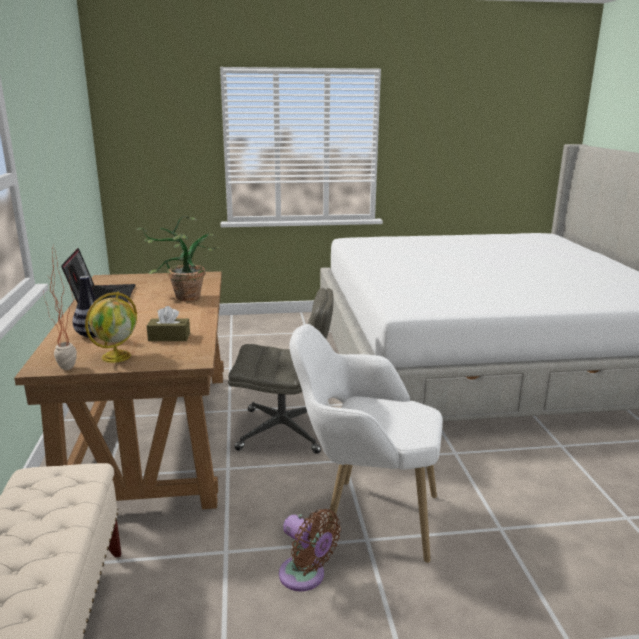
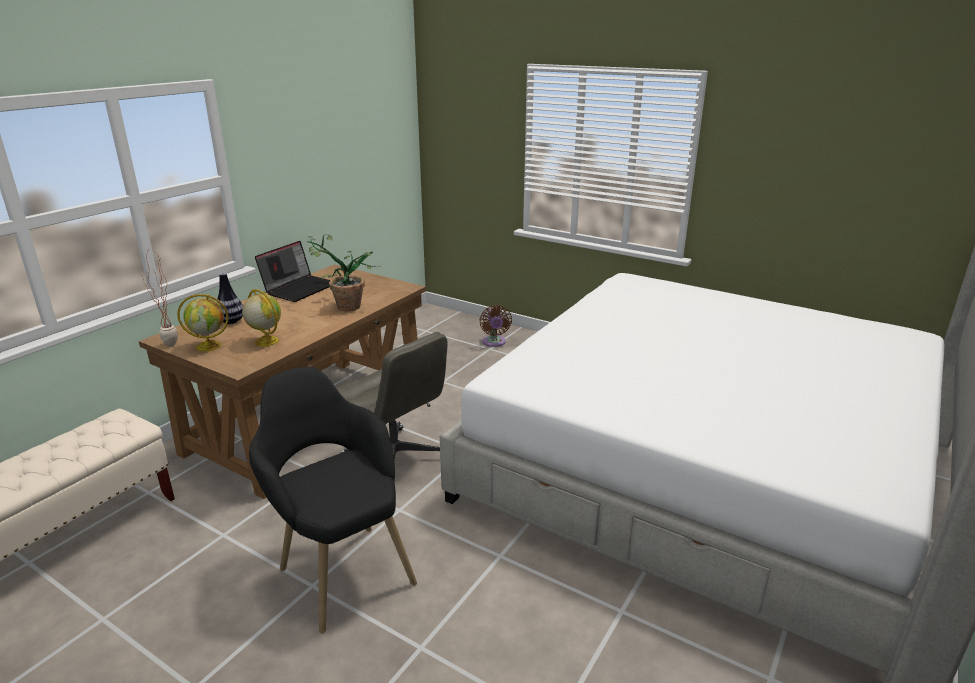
camera: 40 degrees right, 5 degrees up
(169, 337) = (266, 341): brown tissue box -> globe
(305, 577) = (236, 585): brown fan -> brown fan (494, 343)
(364, 516) = (339, 566): white armchair -> black armchair

